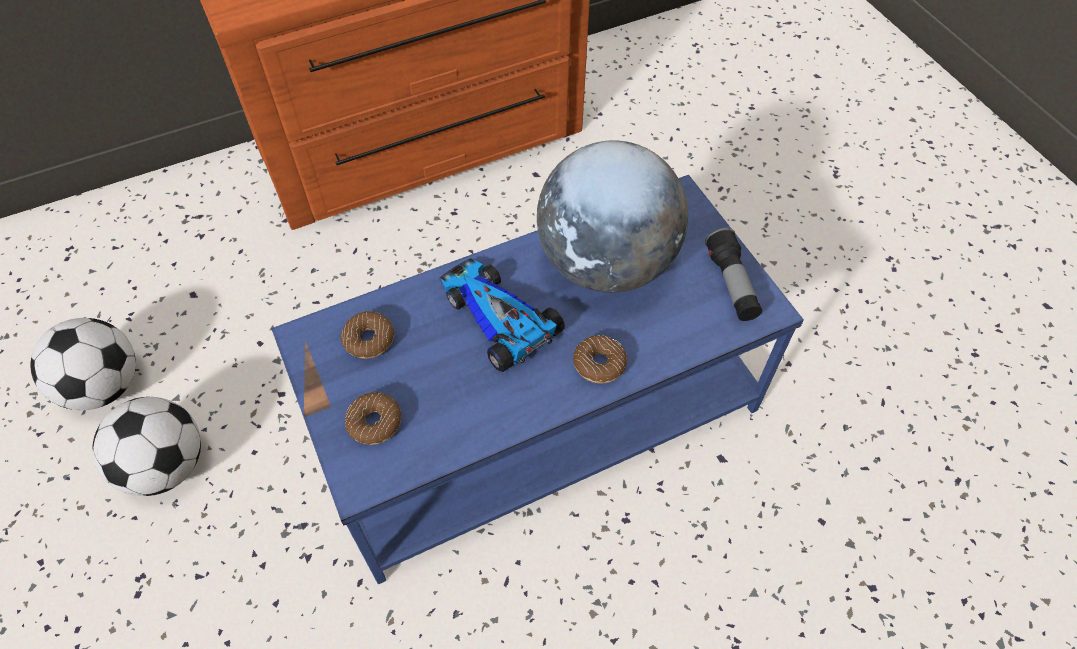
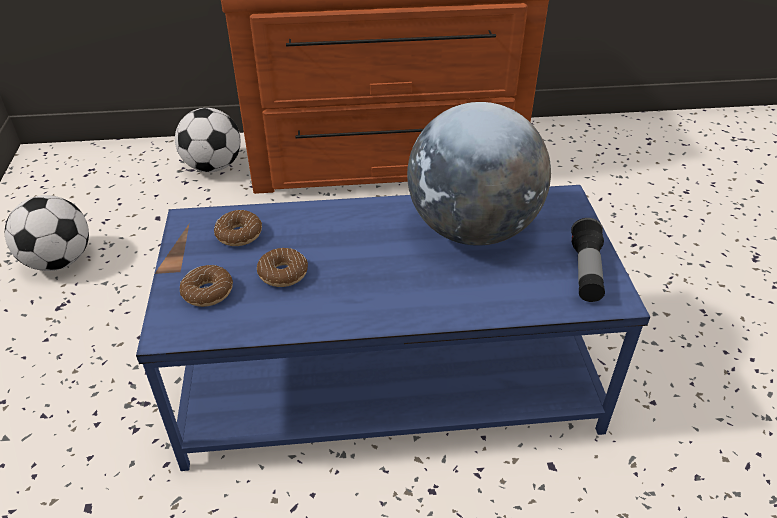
camera: 20 degrees right, 15 degrees down
(166, 466) = (68, 327): football -> football (213, 167)
(497, 318) = (354, 245): toy car -> none
(599, 364) = (428, 300): donut -> donut (283, 273)

